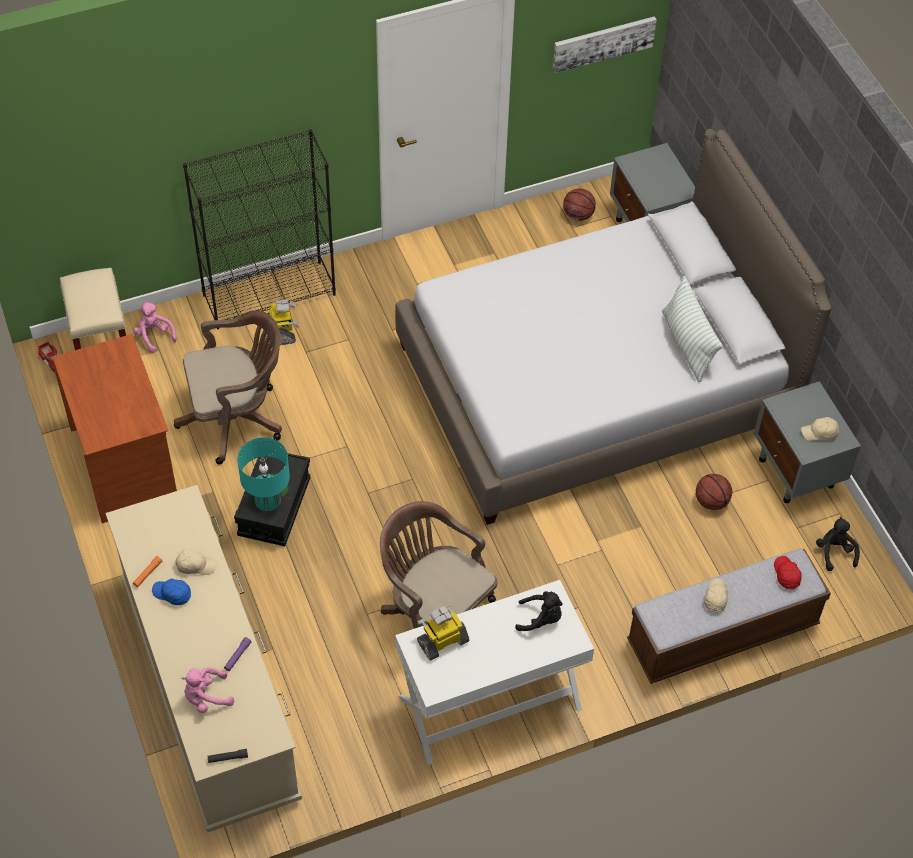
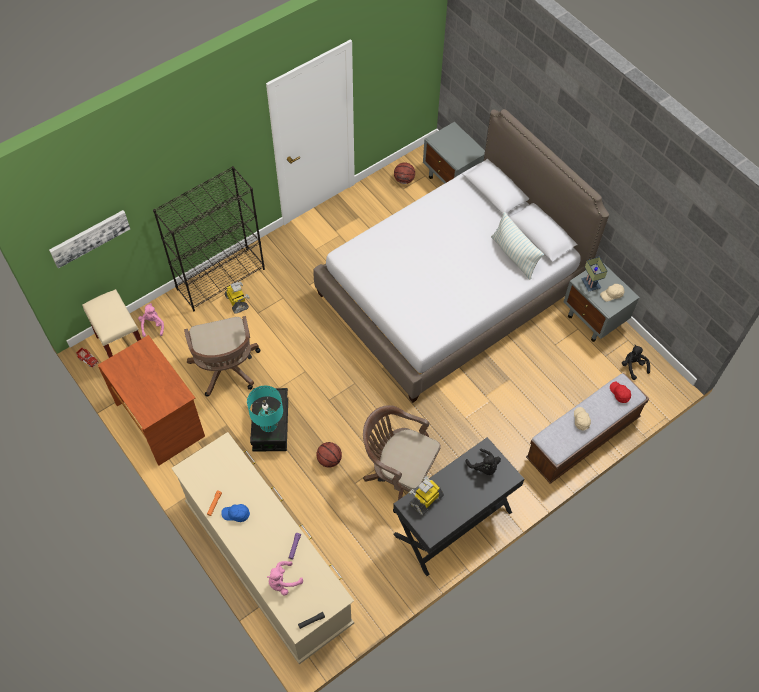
camera: 15 degrees left, 5 degrees up
(154, 335) = (152, 325): pink plush toy -> pink plush toy turned 45 degrees clockwise
(195, 565) = (245, 490): beige cap -> none
(237, 418) = (226, 370): brown office chair -> brown office chair turned 105 degrees clockwise
(490, 704) = (453, 524): white desk -> black desk
(541, 619) = (484, 467): black plush toy -> black plush toy turned 60 degrees clockwise
(603, 43) = (407, 65): picture -> picture (89, 237)
(711, 501) = (547, 352): basketball -> basketball (329, 459)
(791, 410) = (589, 284): none -> table lamp

